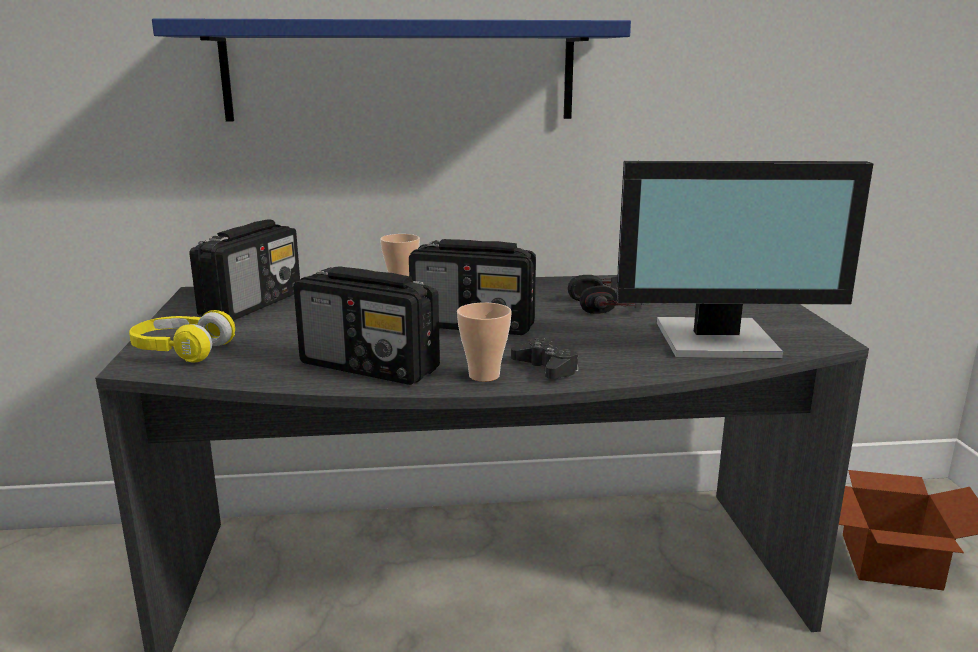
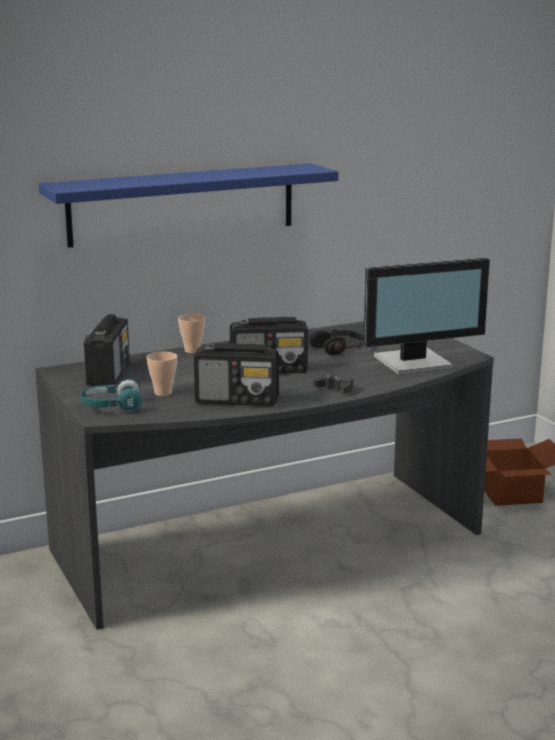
camera: 20 degrees left, 0 degrees up
(181, 351) = (112, 407): yellow headphones -> turquoise headphones
(484, 375) = (305, 397): cup -> cup (163, 393)

